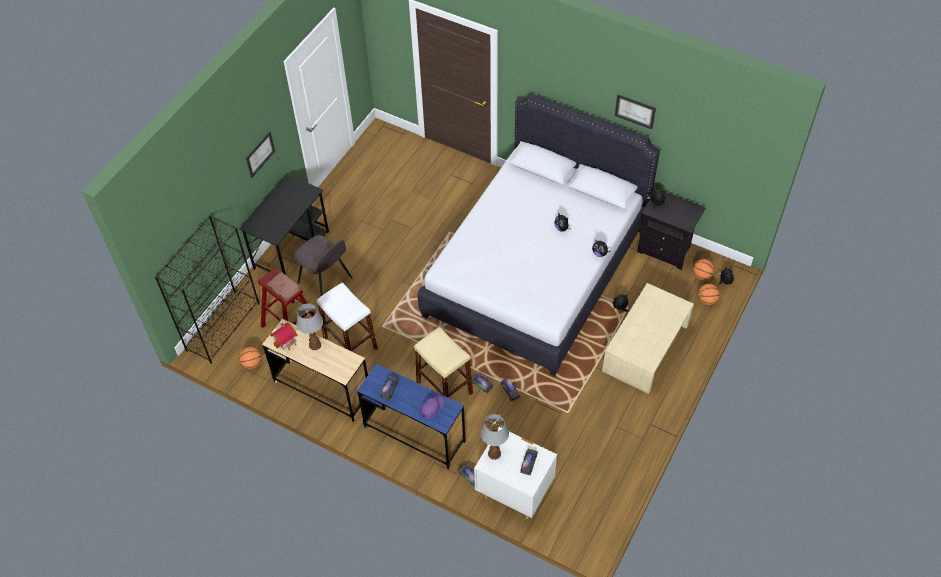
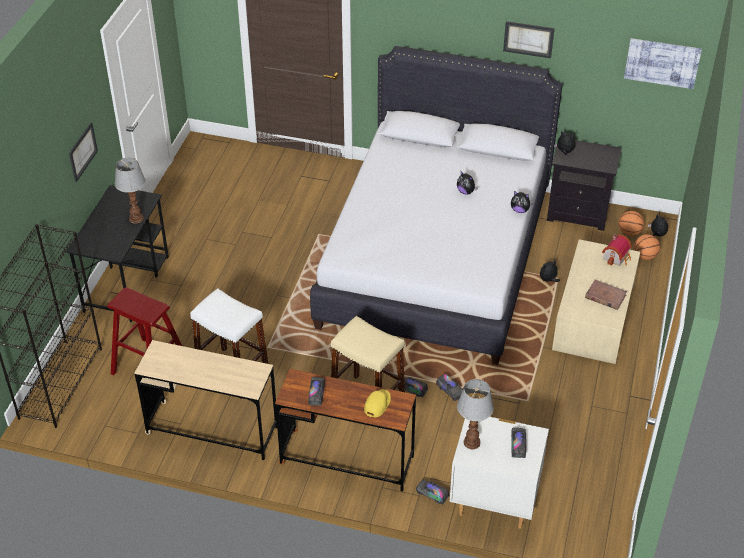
camera: 15 degrees left, 10 degrees down
(252, 363) = (111, 418): basketball -> none
(283, 287) = (143, 306): brown book -> brown book (605, 296)
(286, 341) = (165, 363): toy house -> toy house (617, 257)
(315, 344) = (204, 361): table lamp -> table lamp (136, 218)
(326, 281) = (181, 310): grey chair -> none
(414, 434) = (346, 460): blue desk -> brown desk
(432, 407) = (377, 404): purple cap -> yellow cap
(741, 152) = (662, 62): none -> picture

